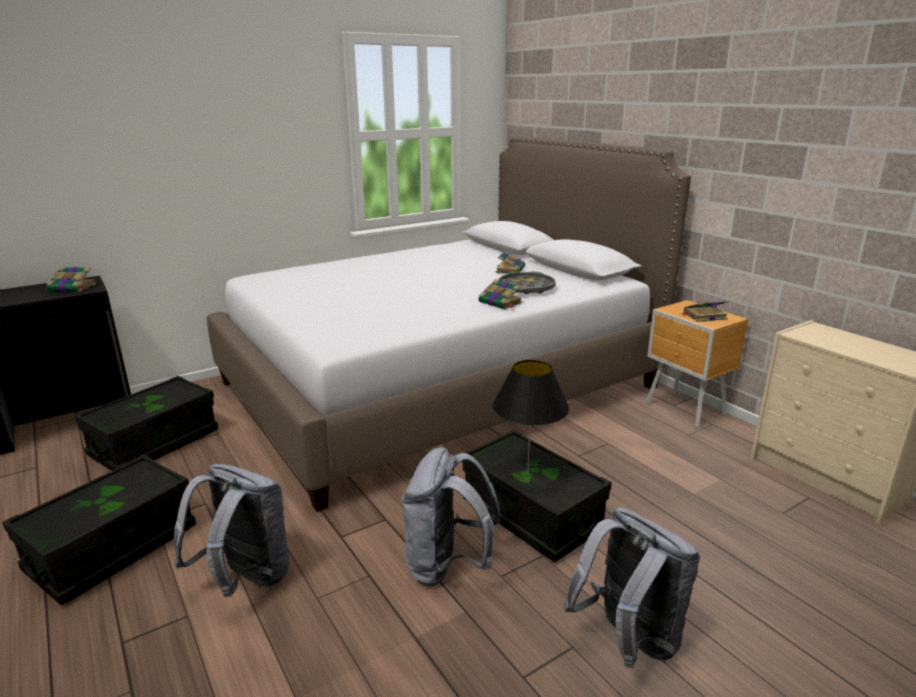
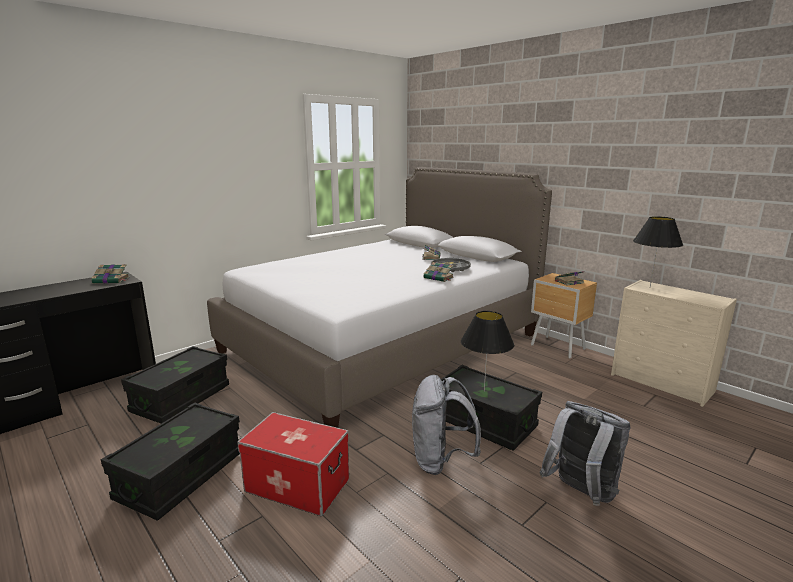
camera: 10 degrees left, 5 degrees down
(246, 579) = (297, 485): grey backpack -> storage box
(818, 333) = (650, 287): none -> black table lamp

